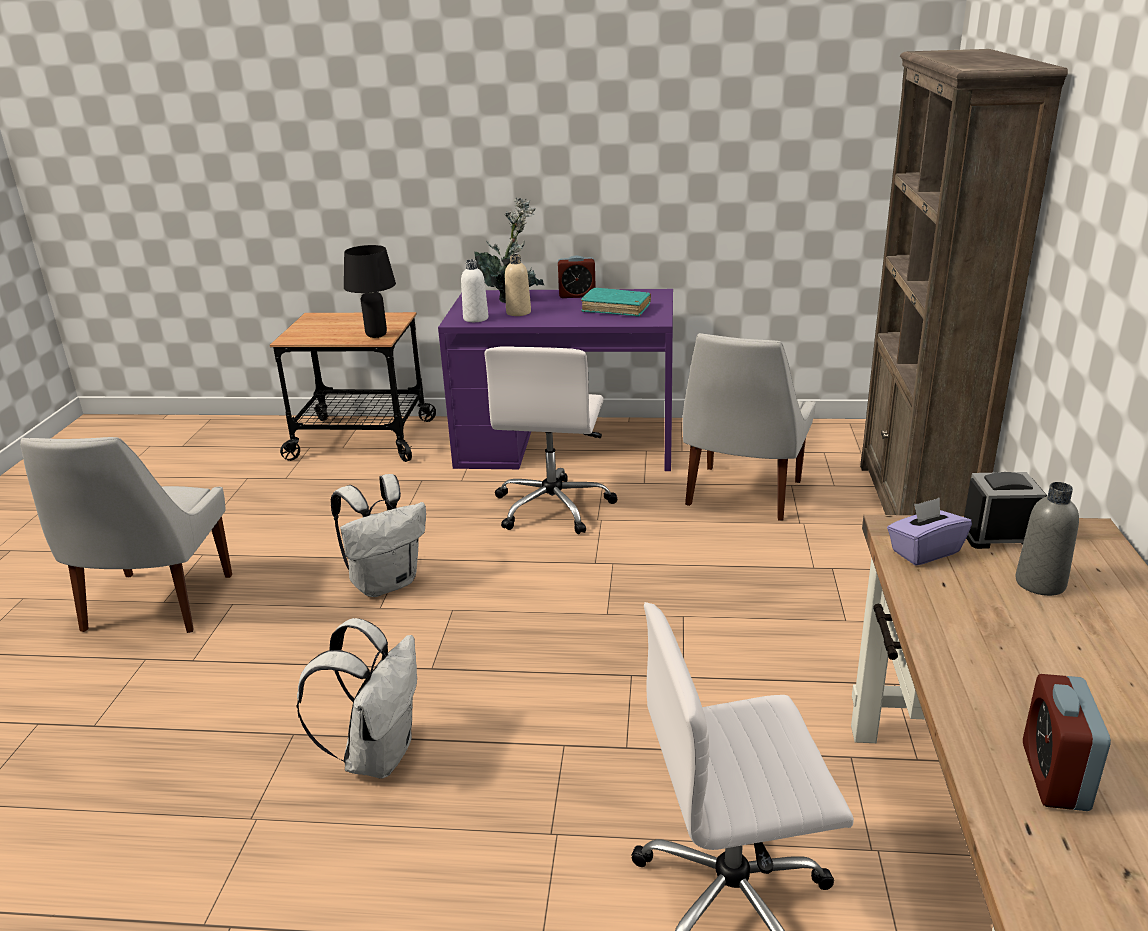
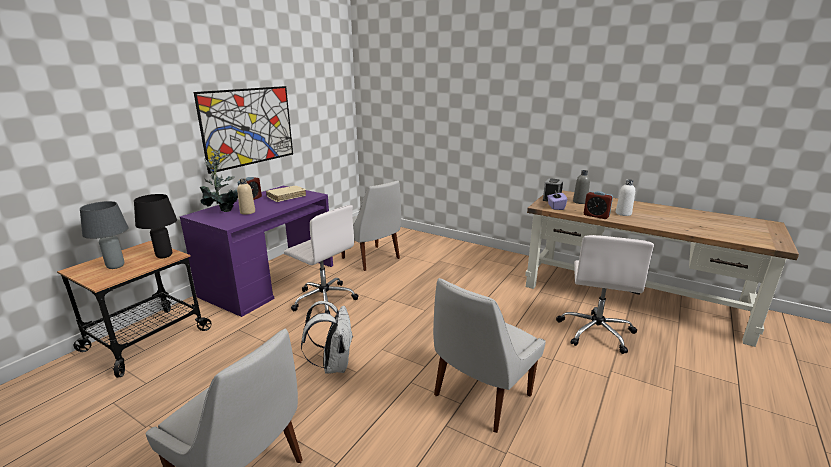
camera: 65 degrees left, 5 degrees down
(332, 327) = (115, 266): none -> grey table lamp
(378, 754) = (480, 397): white backpack -> white chair
(476, 318) = (235, 221): white bottle -> white bottle (623, 213)
(616, 309) = (286, 197): turquoise book -> beige book
(619, 166) = (249, 127): none -> picture
(913, 510) = (419, 237): brown bookcase -> none
(1054, 776) = (666, 222): alarm clock -> alarm clock (596, 216)

